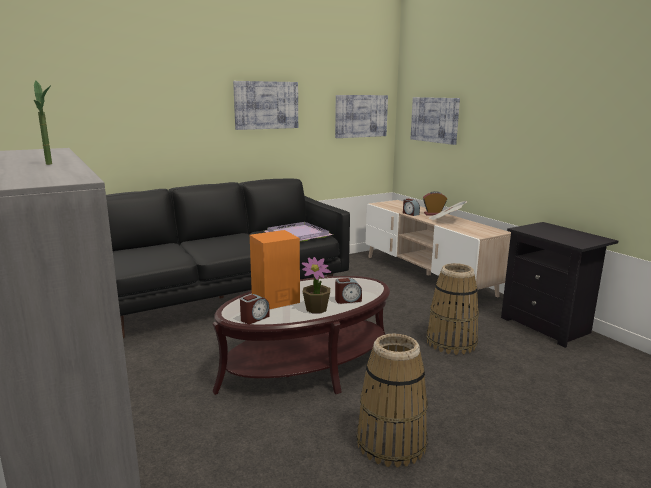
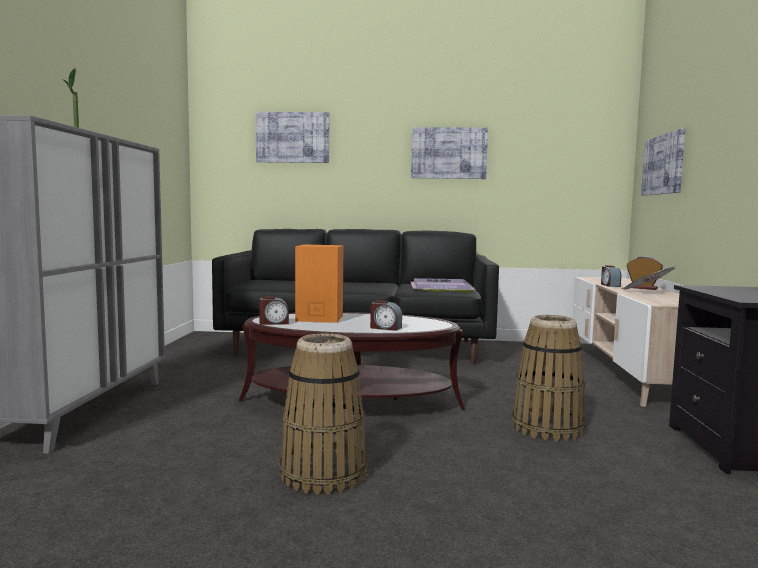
camera: 35 degrees right, 10 degrees down
(316, 309) = (340, 327): potted plant -> none
(361, 116) = (577, 168): picture -> picture (292, 137)

